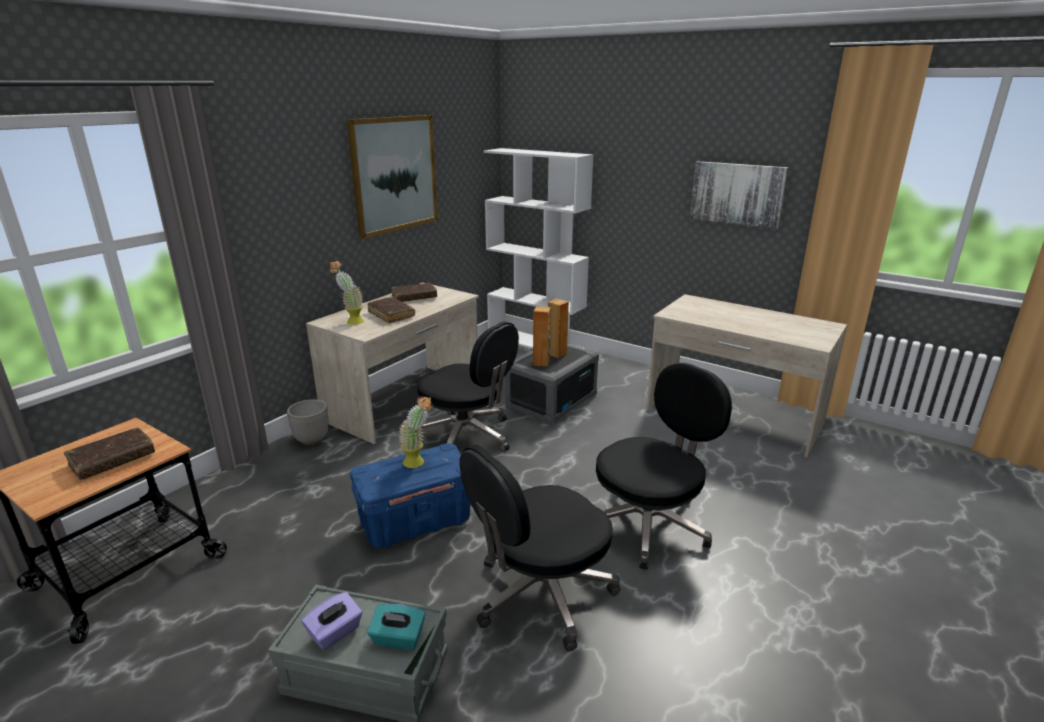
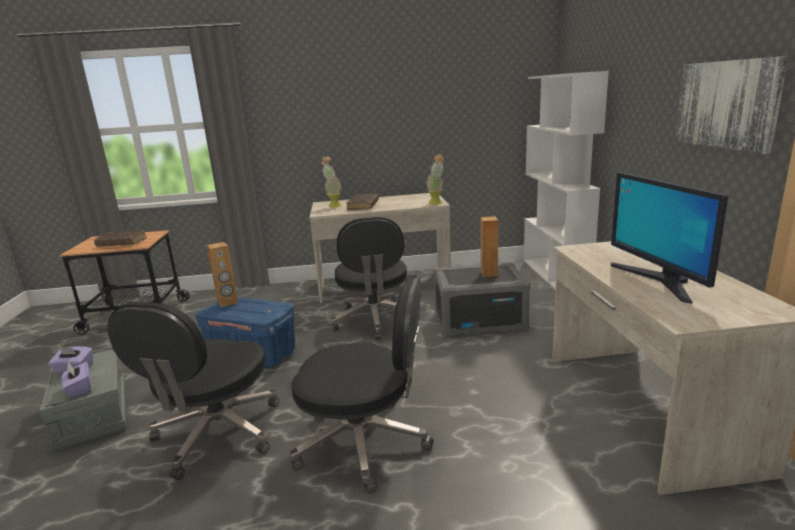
camera: 50 degrees right, 5 degrees down
(312, 440) = (299, 288): planter -> none
(394, 174) = (412, 95): picture -> none
(398, 639) = (79, 389): turquoise tissue box -> purple tissue box
(414, 297) = (404, 199): brown book -> none
(418, 463) = (252, 306): potted plant -> potted plant (437, 203)
(540, 594) = (216, 435): black office chair -> black office chair turned 90 degrees counterclockwise
(541, 362) = (462, 276): brown speaker -> brown speaker (228, 302)
(758, 323) = (658, 281): none -> monitor

